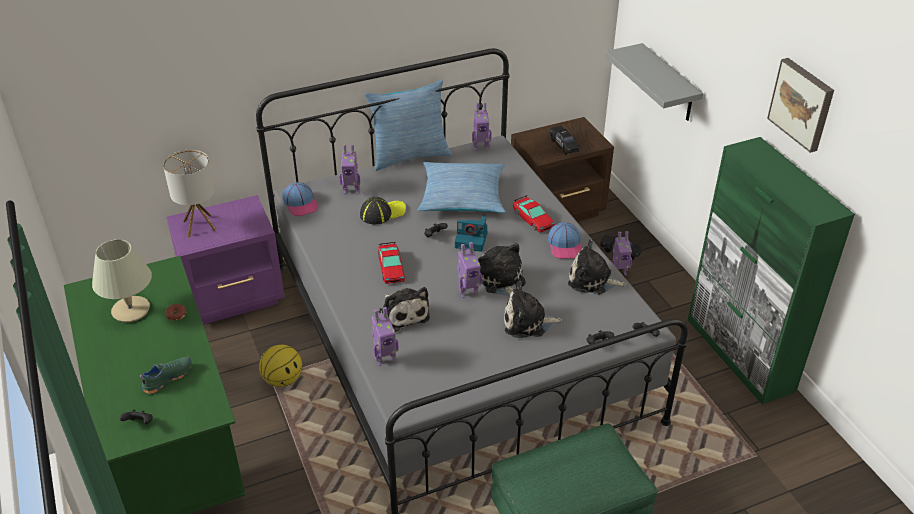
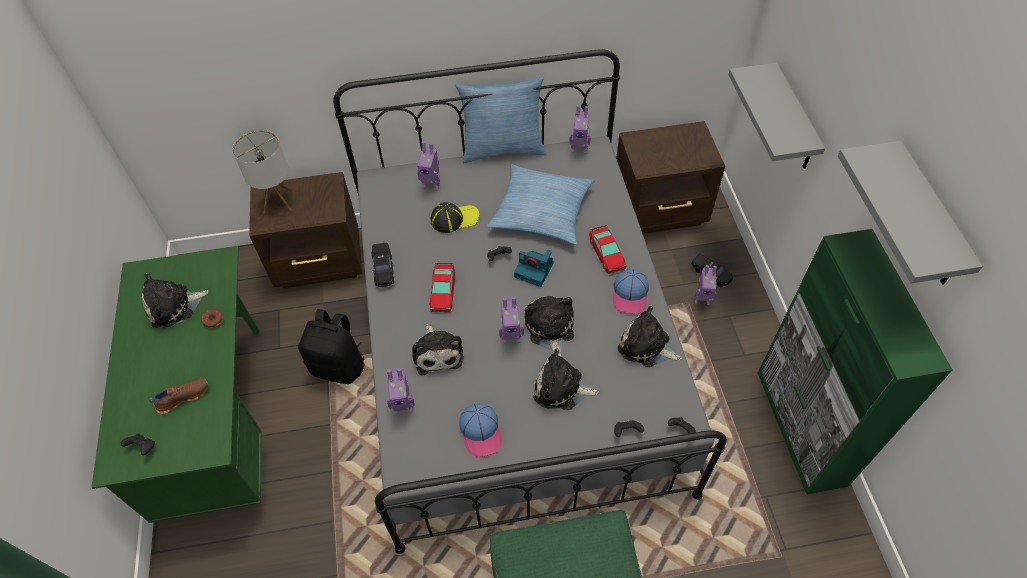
camera: 15 degrees right, 15 degrees up
(131, 310) = (174, 306): beige table lamp -> plush toy
(167, 378) = (183, 397): green shoe -> brown shoe
(236, 297) = (320, 262): purple nightstand -> brown nightstand
(283, 380) = (339, 366): basketball -> black backpack
(300, 204) = (377, 193): cap -> cap (481, 432)
(564, 145) = (671, 156): black toy car -> black toy car (383, 269)
(802, 104) = (927, 219): picture -> grey shelf

